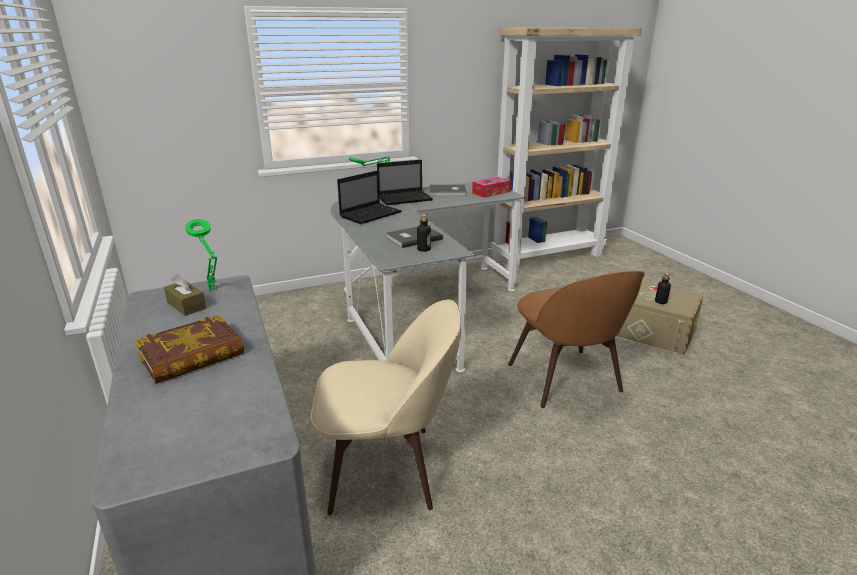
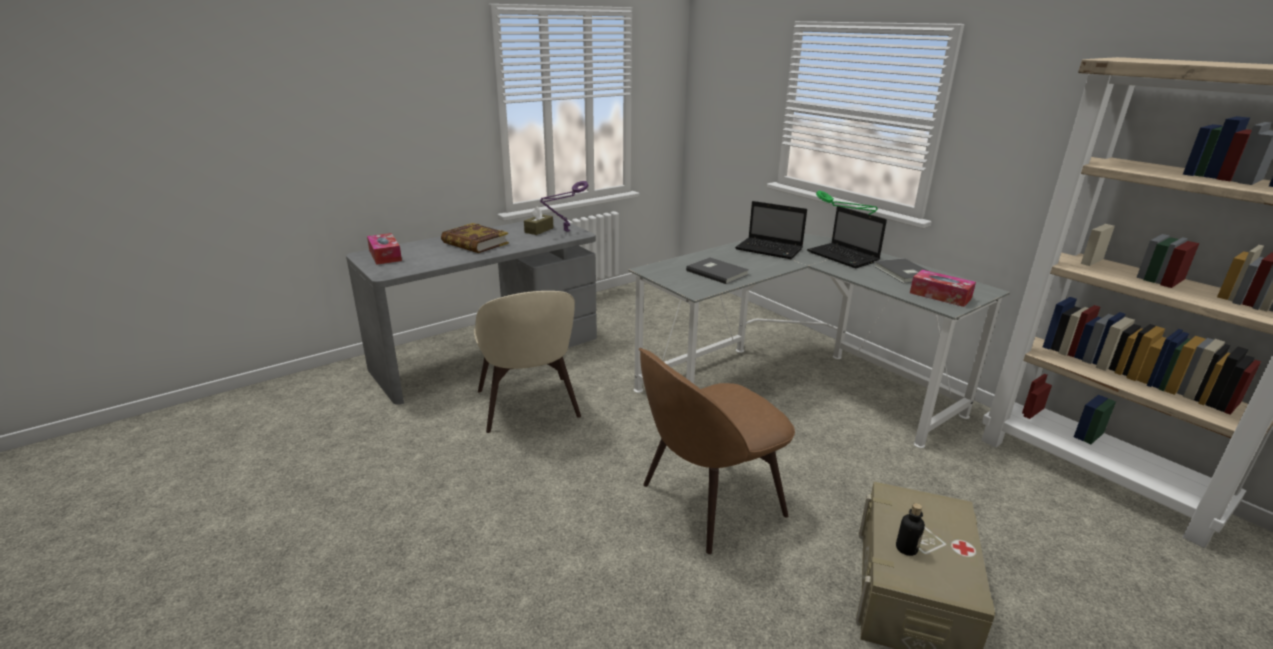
camera: 75 degrees right, 0 degrees up
(164, 448) = (385, 255): none -> tissue box
(213, 290) = (565, 231): green table lamp -> purple table lamp
(424, 249) = (689, 279): bottle -> none

